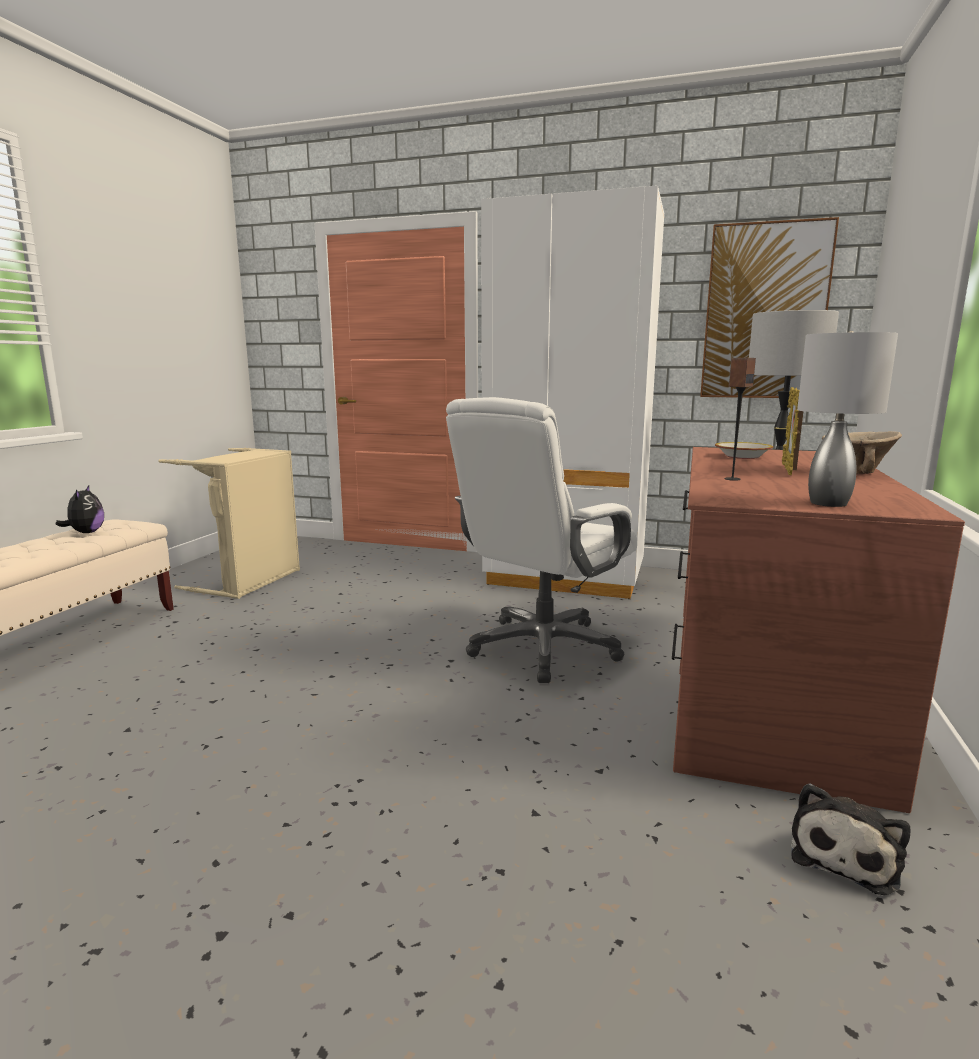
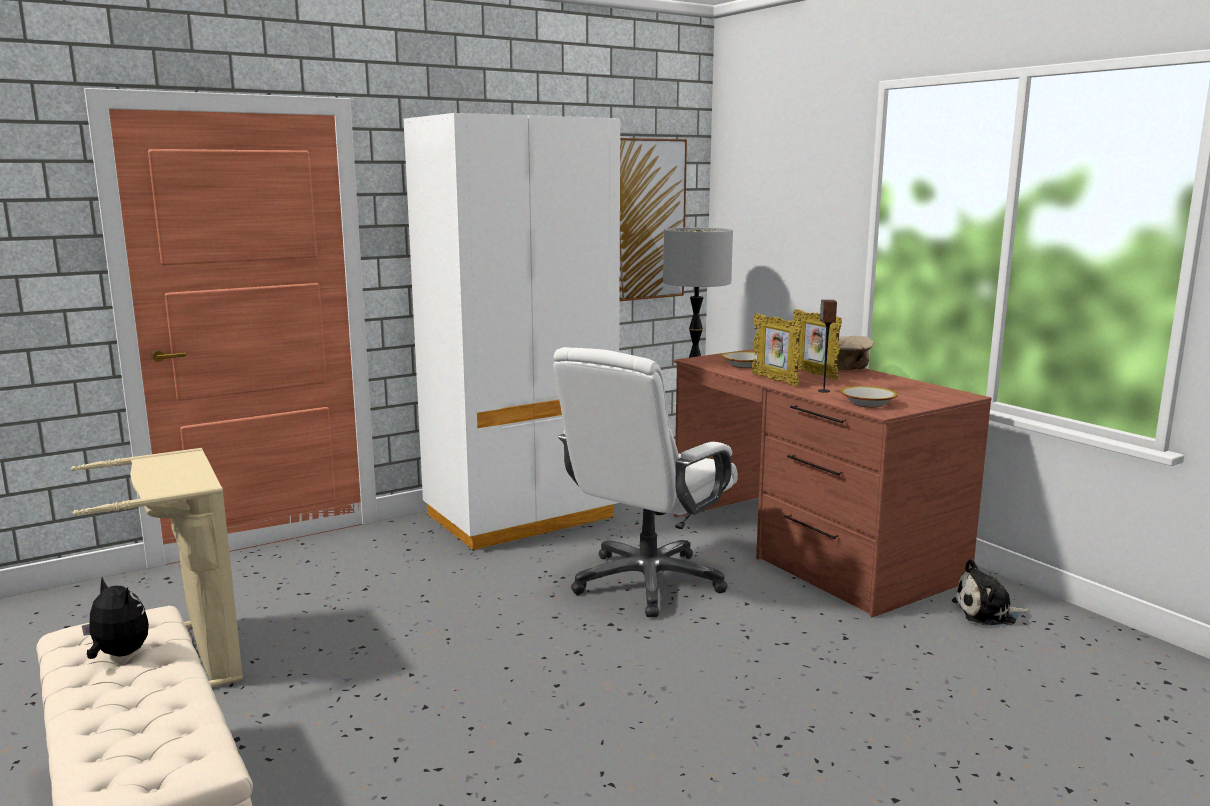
camera: 50 degrees left, 0 degrees up
(543, 648) = (647, 582): white office chair -> white office chair turned 45 degrees clockwise
(719, 467) = (775, 380): none -> picture frame
(733, 493) = (868, 403): none -> bowl
(829, 503) = (923, 399): grey table lamp -> none
(845, 854) = (987, 613): plush toy -> plush toy turned 105 degrees clockwise

